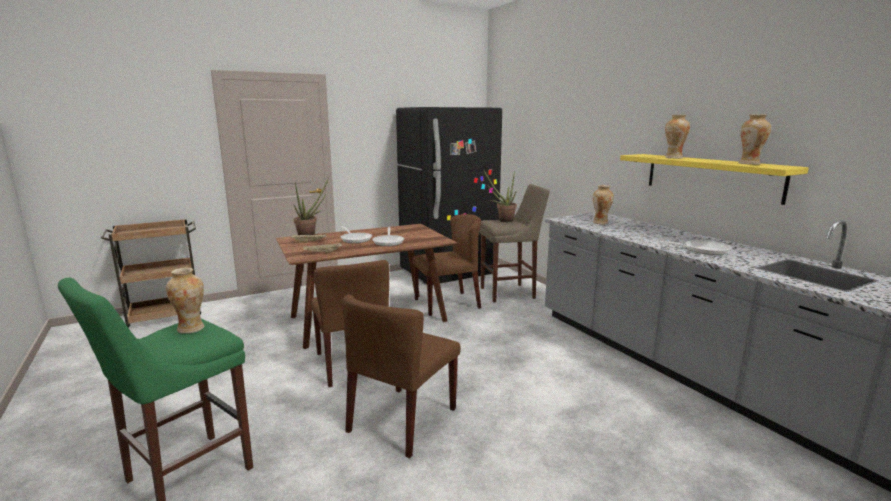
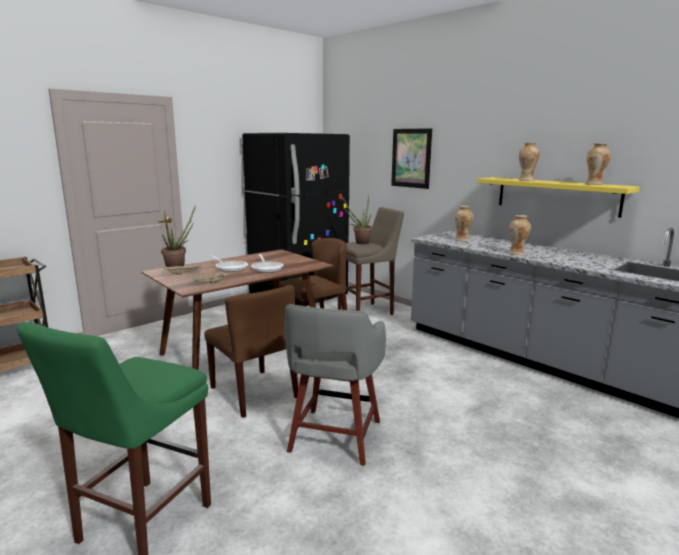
camera: 15 degrees left, 0 degrees up
(191, 328) = (143, 367): vase -> vase (516, 253)
(402, 420) = (334, 438): brown chair -> grey stool
(564, 132) = (411, 158): none -> picture
(702, 250) = (562, 258): frying pan -> none

